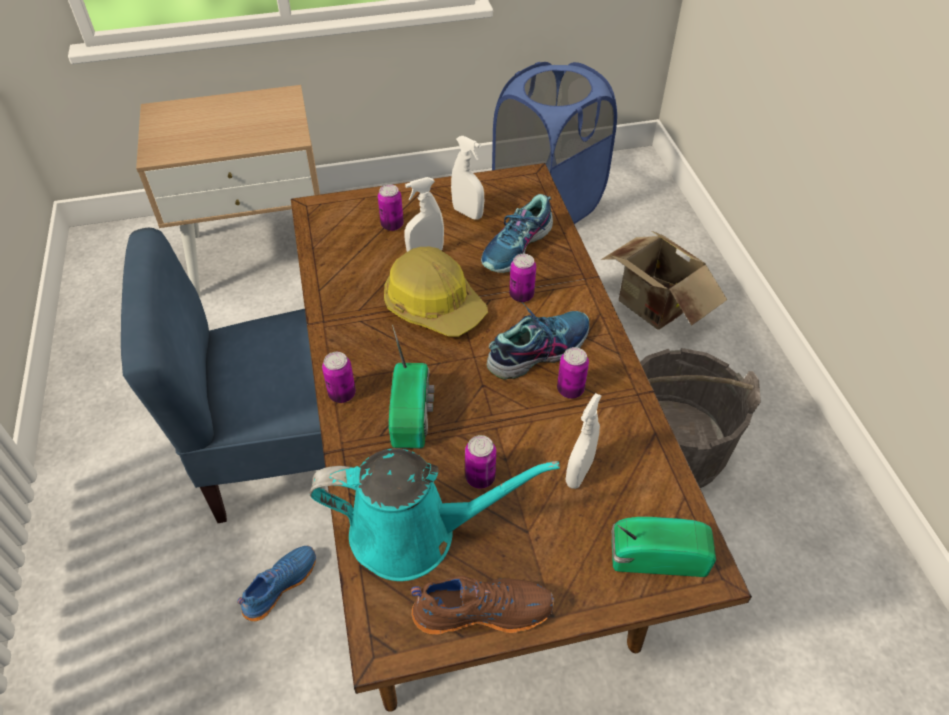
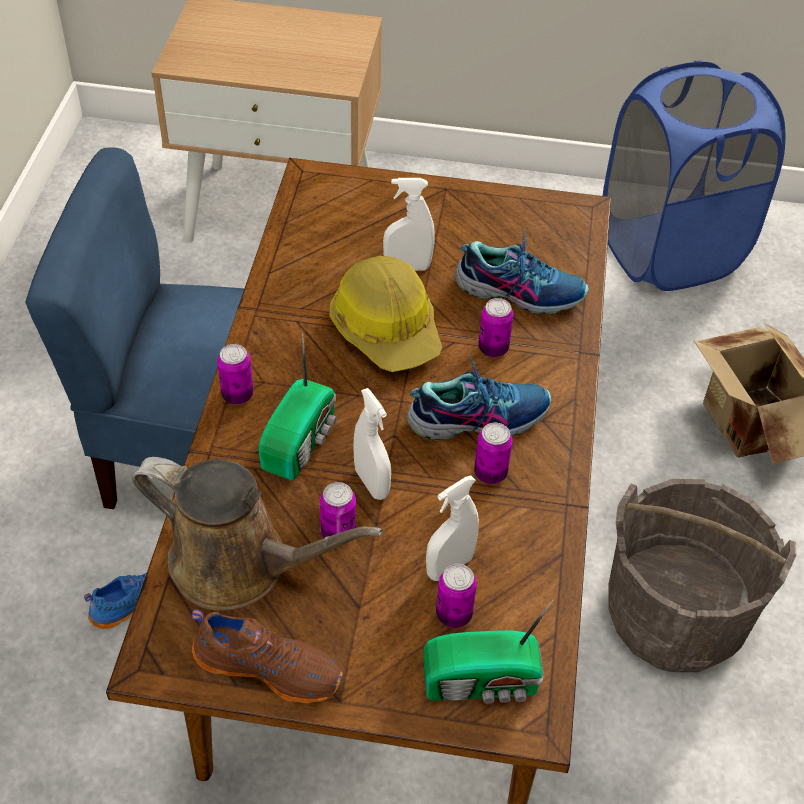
camera: 20 degrees right, 0 degrees up
(392, 225) = (387, 221): can -> can (454, 614)
(414, 533) = (239, 564): turquoise watering can -> brown watering can
(467, 213) = (482, 232): white spray bottle -> white spray bottle (371, 483)
(517, 247) = (519, 291): shoe -> shoe turned 135 degrees counterclockwise
(654, 556) = (484, 682): radio -> radio turned 150 degrees clockwise

